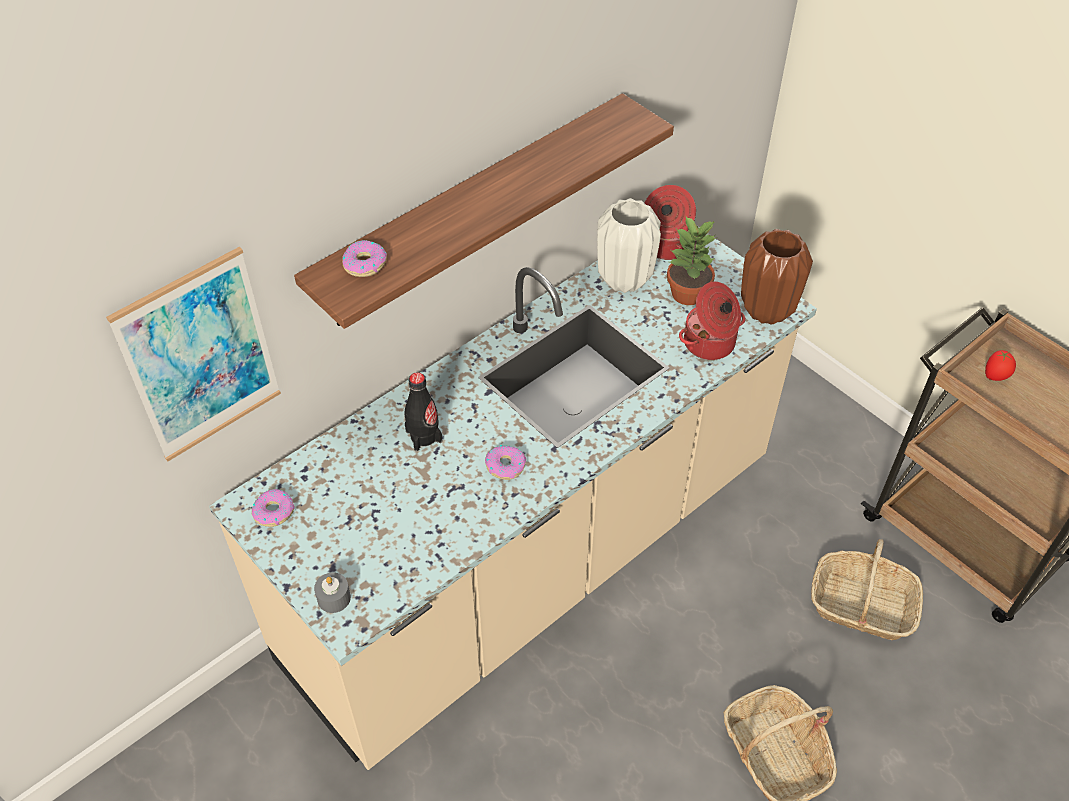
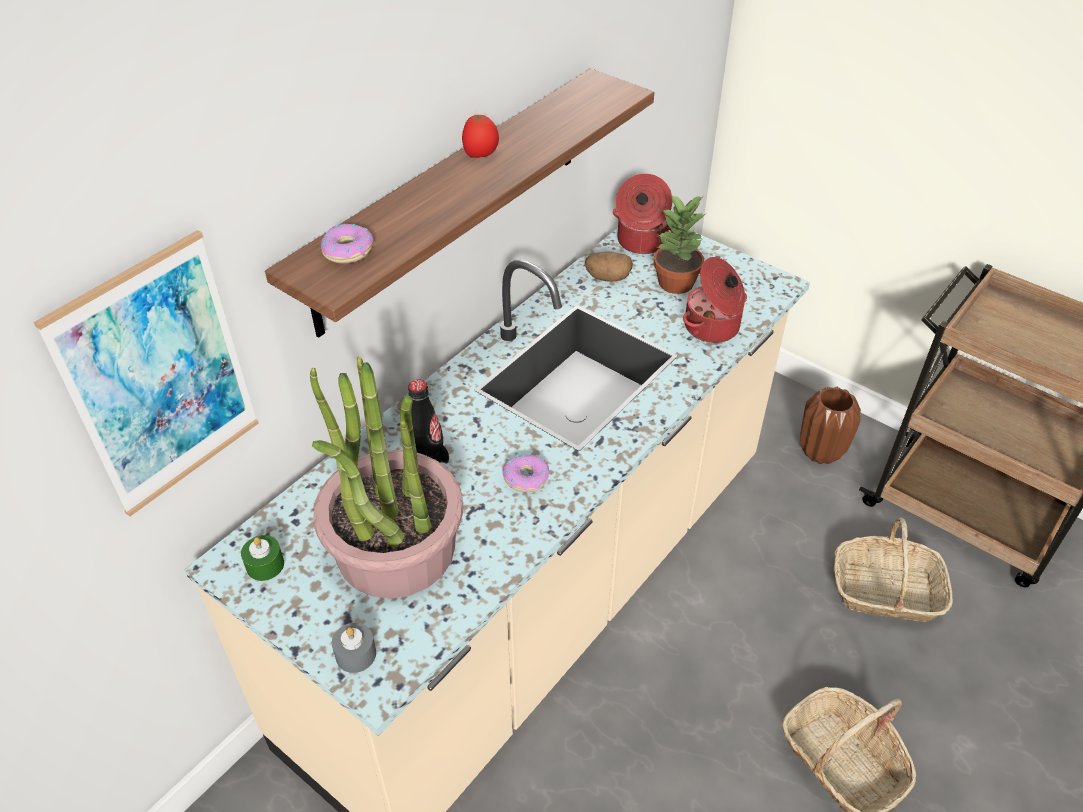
camera: 10 degrees left, 5 degrees down
(273, 511) = (265, 565): donut -> green candle
(382, 514) = (395, 549): none -> potted plant
(625, 280) = (607, 277): white vase -> potato
(767, 311) = (762, 290): brown vase -> brown vase (821, 452)
(995, 377) = (998, 329): tomato -> tomato (481, 155)

